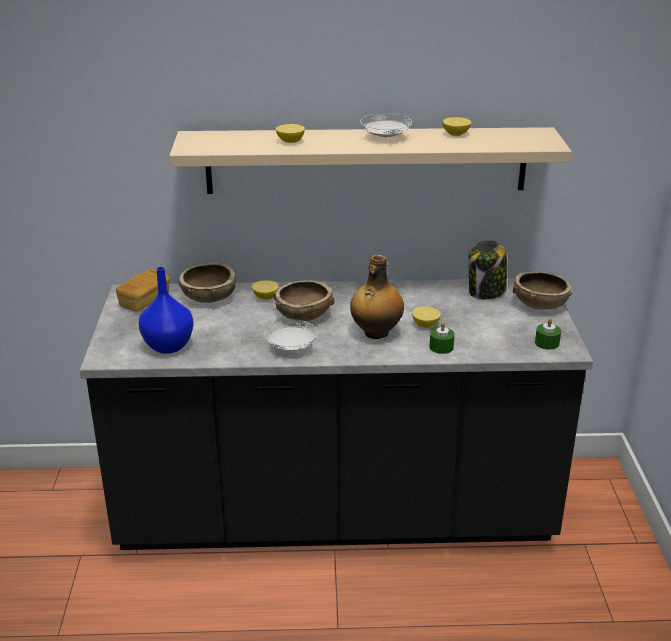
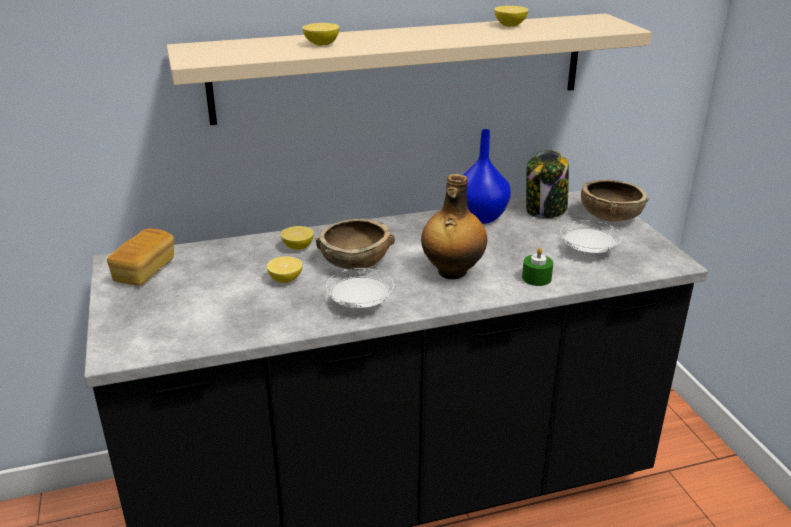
camera: 15 degrees left, 0 degrees up
(169, 346) = (200, 325): blue vase -> blue vase (481, 217)
(209, 297) = (227, 255): brown bowl -> none
(386, 138) = (434, 33): white plate -> white plate (588, 251)
(425, 325) = (503, 255): lemon -> lemon (285, 279)
(547, 343) = (647, 257): green candle -> none

